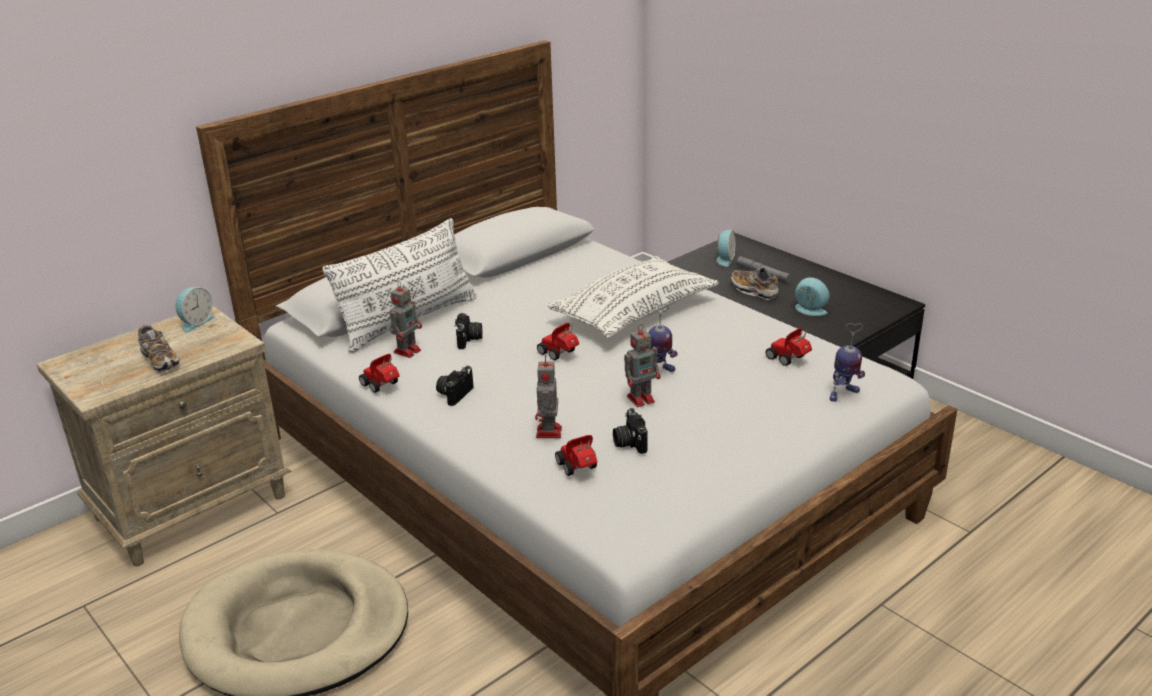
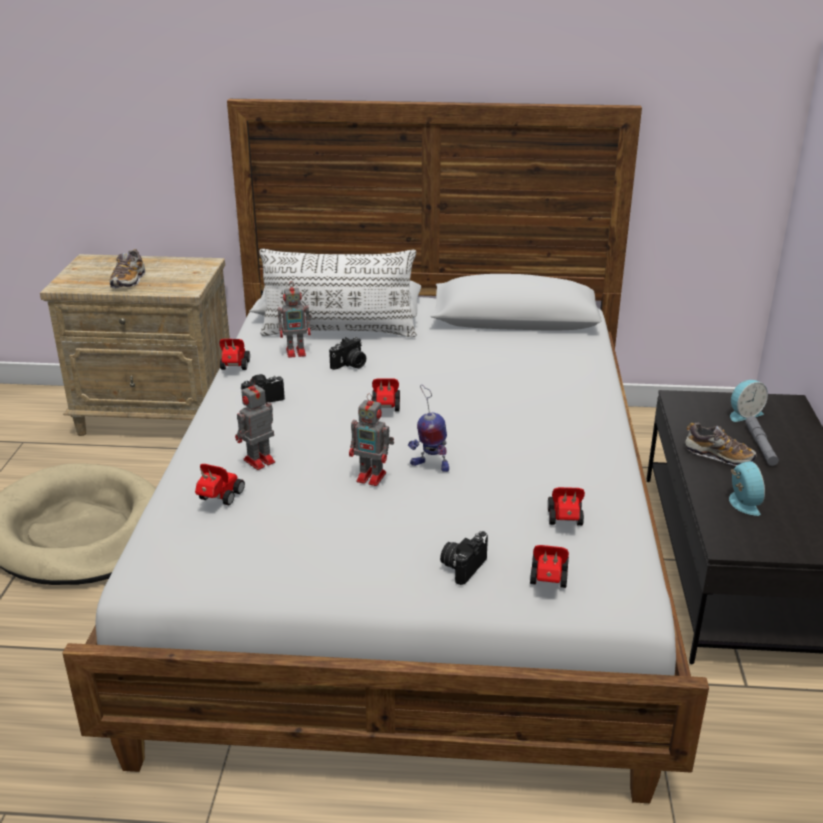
camera: 45 degrees right, 0 degrees up
(195, 322) = (192, 266): alarm clock -> none
(629, 442) = (289, 503): camera -> camera (462, 566)
(634, 313) = (511, 408): white pillow -> none
(753, 290) = (718, 456): shoe -> shoe turned 120 degrees clockwise
(843, 394) = (548, 582): toy robot -> toy car

